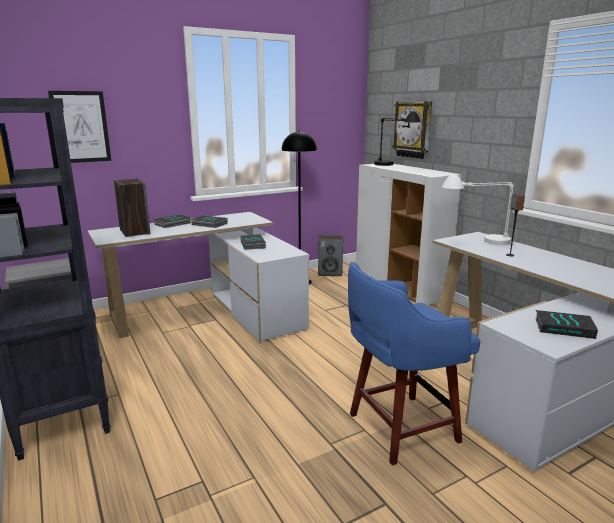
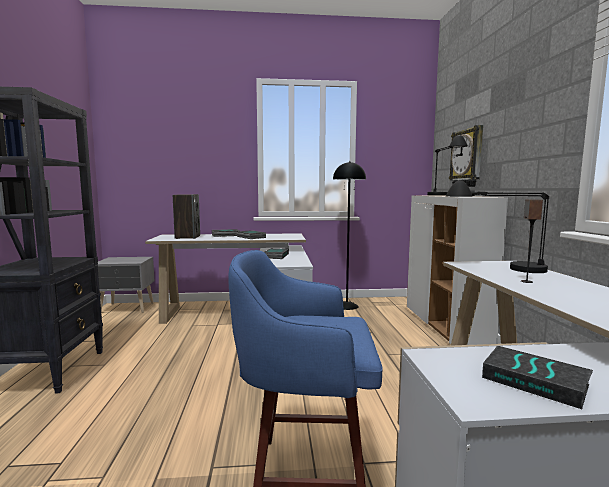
camera: 25 degrees right, 10 degrees down
(81, 127) = (171, 156): picture -> none
(330, 273) = (383, 303): speaker -> none
(476, 242) = (496, 268): white table lamp -> black table lamp

